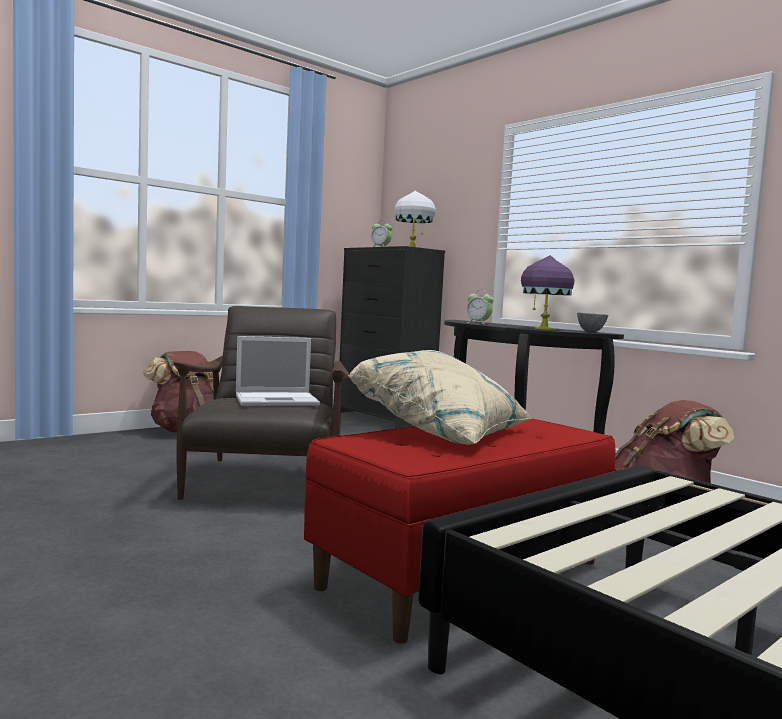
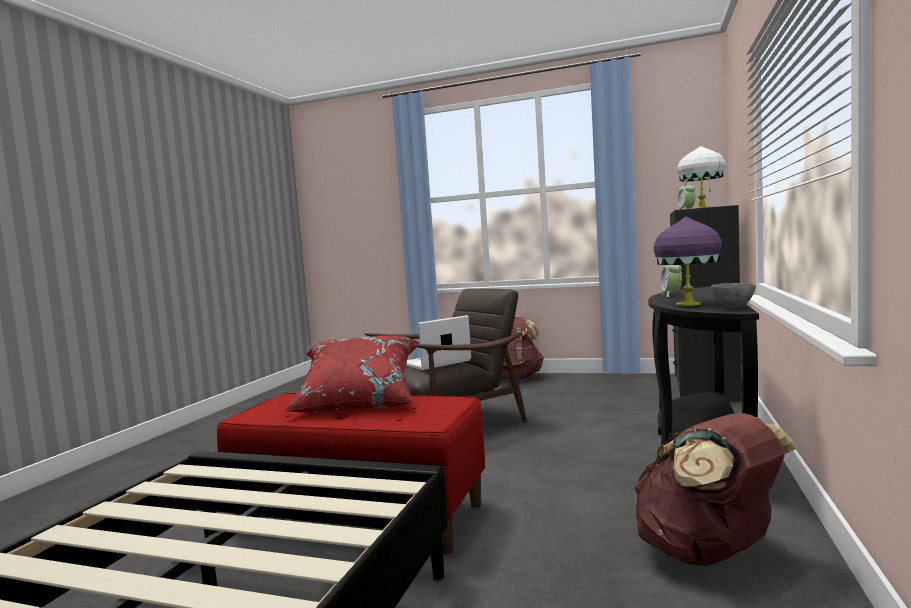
camera: 60 degrees right, 0 degrees up
(278, 400) = (434, 363): laptop -> laptop turned 105 degrees clockwise
(443, 431) = (358, 401): beige pillow -> red pillow

